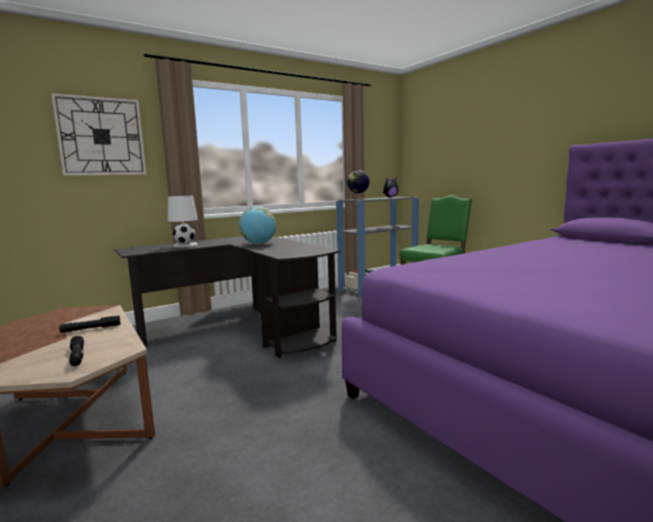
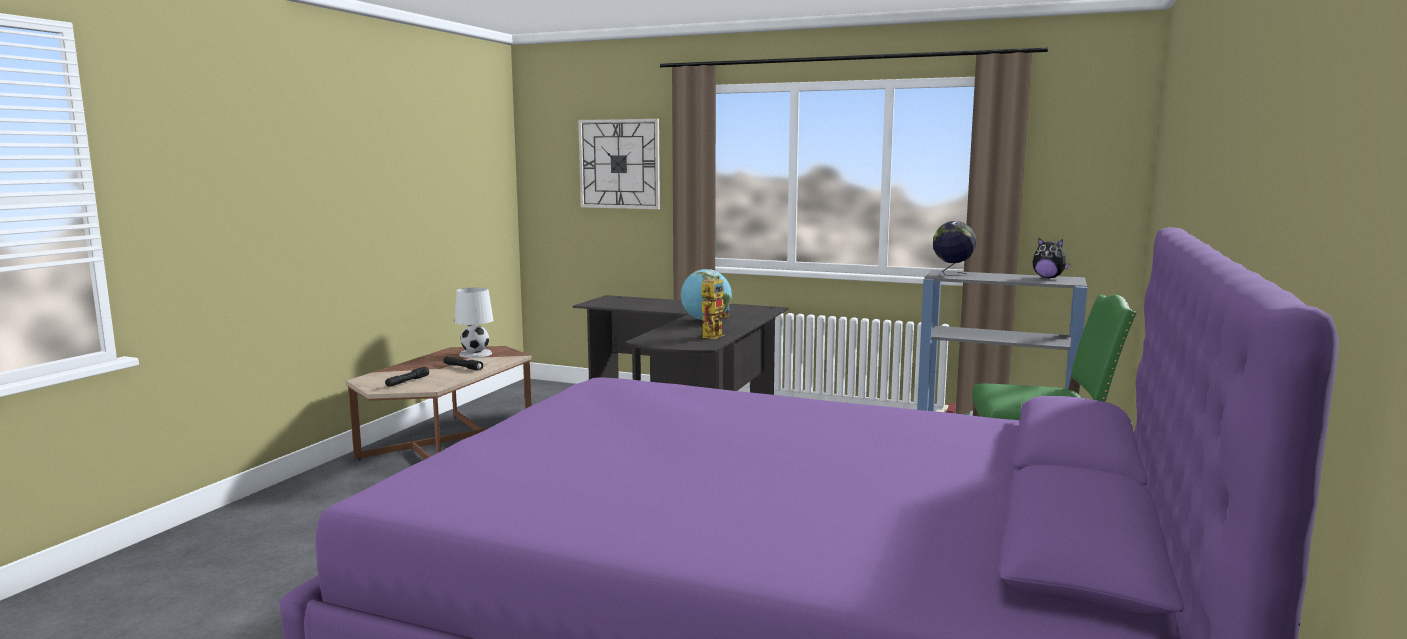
camera: 55 degrees right, 0 degrees up
(185, 245) = (655, 305): white table lamp -> white table lamp (475, 354)
(302, 246) = (713, 335): none -> toy robot

